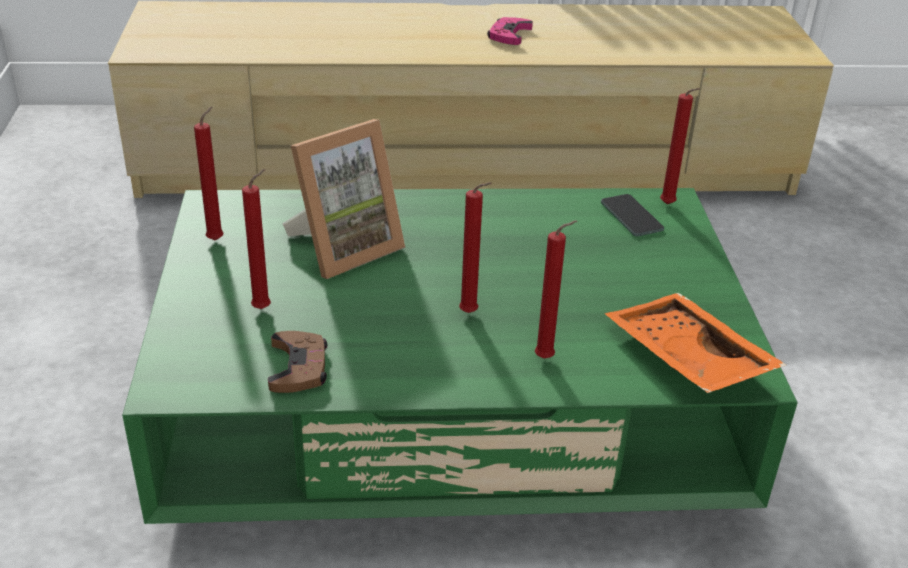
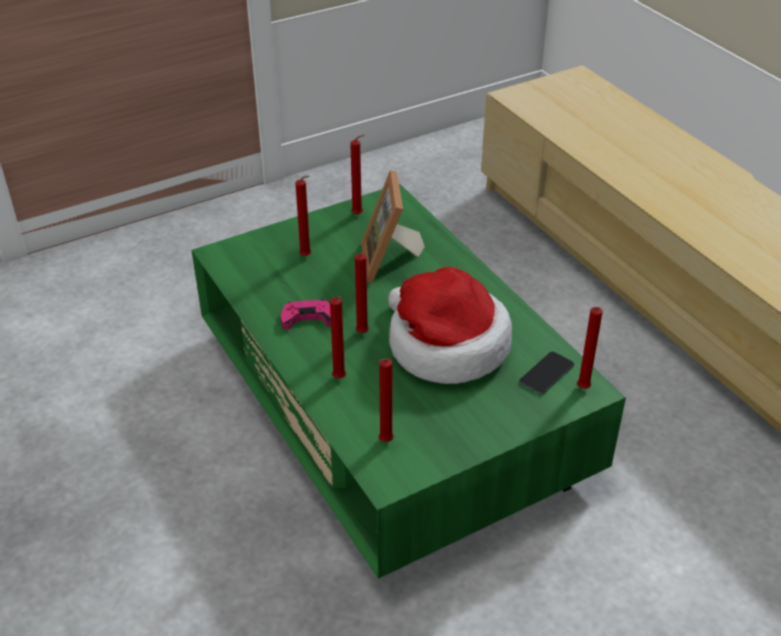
camera: 65 degrees right, 5 degrees up
(298, 367) = (264, 288): brown game controller -> none
(344, 247) = (390, 261): picture frame -> picture frame turned 60 degrees clockwise
(509, 35) = (735, 223): pink game controller -> pink game controller (307, 317)
(539, 261) = (445, 346): none -> hat
(684, 359) = (384, 442): orange tray -> red candle

